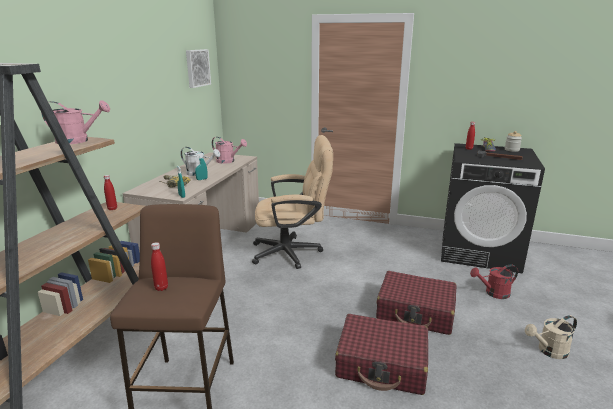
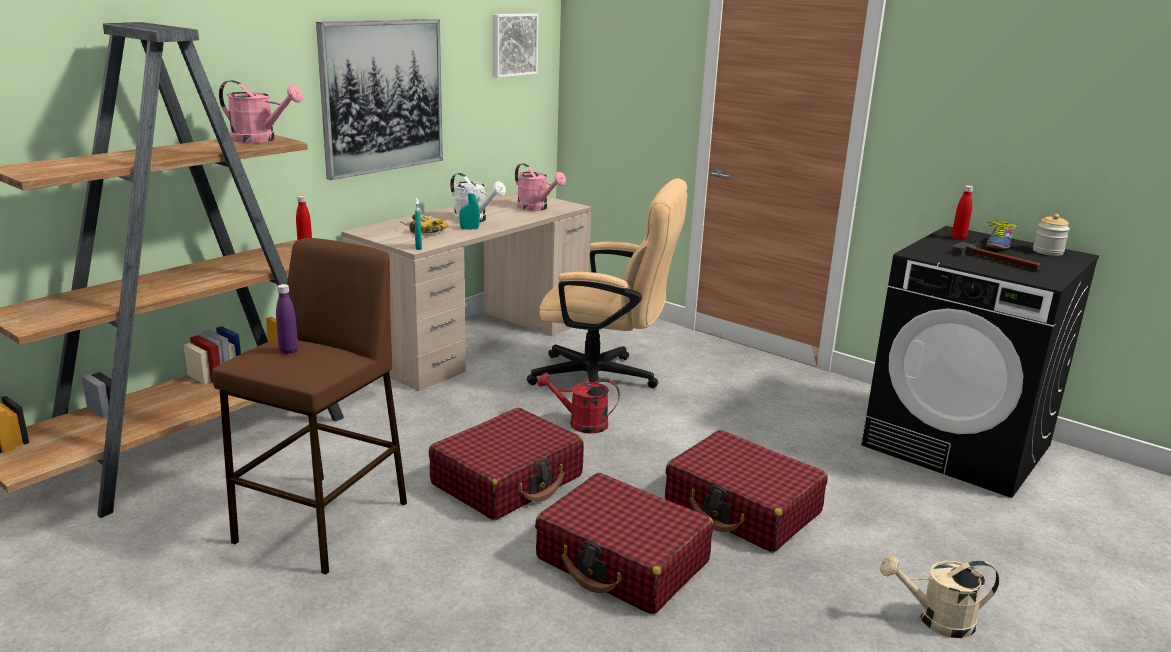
camera: 20 degrees right, 0 degrees up
(135, 104) = (382, 96): none -> picture
(161, 288) = (288, 351): red bottle -> purple bottle
(283, 329) = (508, 480): none -> red suitcase
(493, 293) = (917, 515): red watering can -> red watering can (581, 424)

